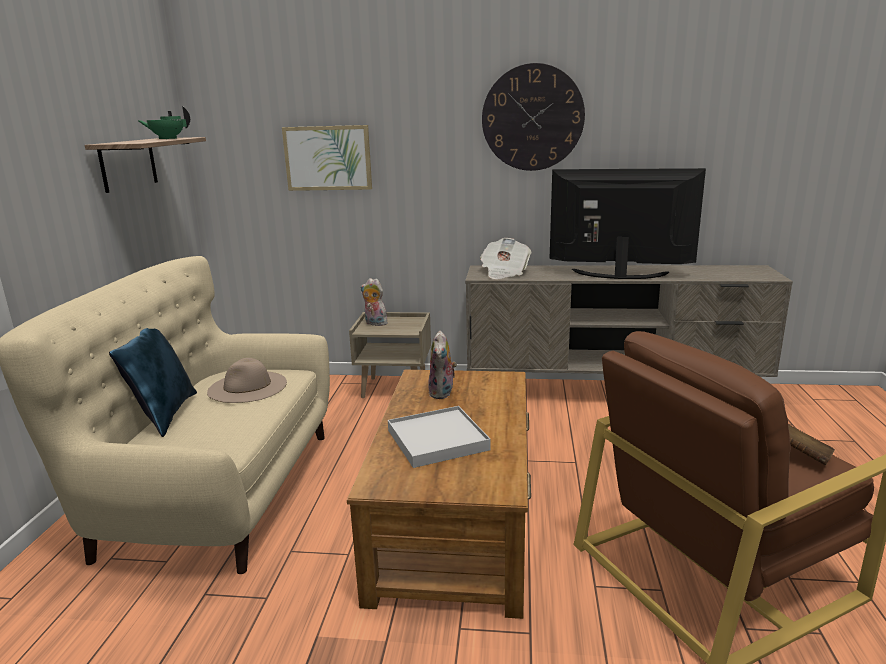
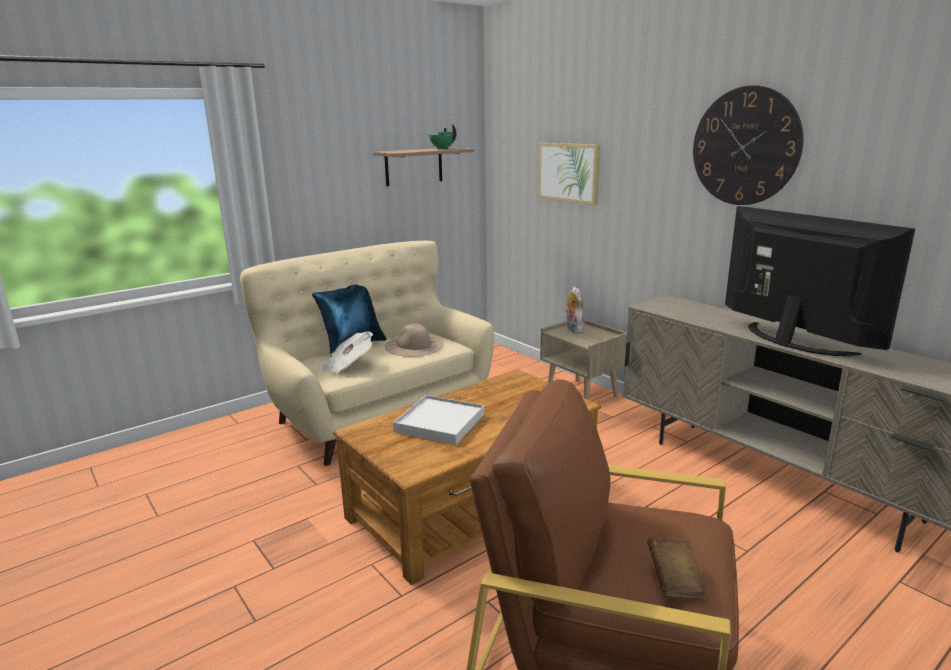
camera: 45 degrees right, 0 degrees up
(443, 393) = (507, 395): plush toy -> none
(504, 273) = (679, 309): newspaper -> newspaper (347, 366)

